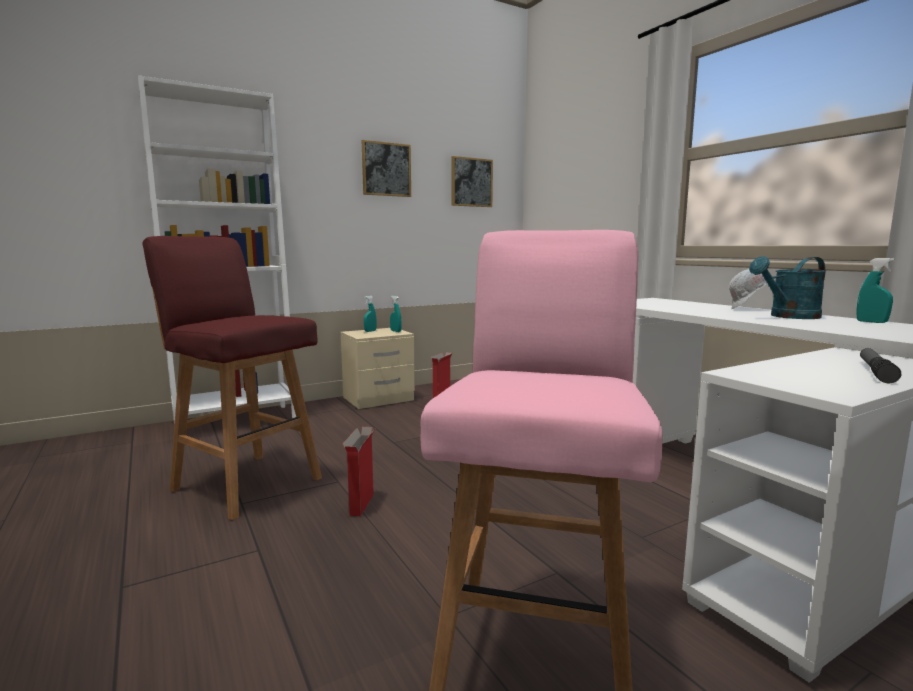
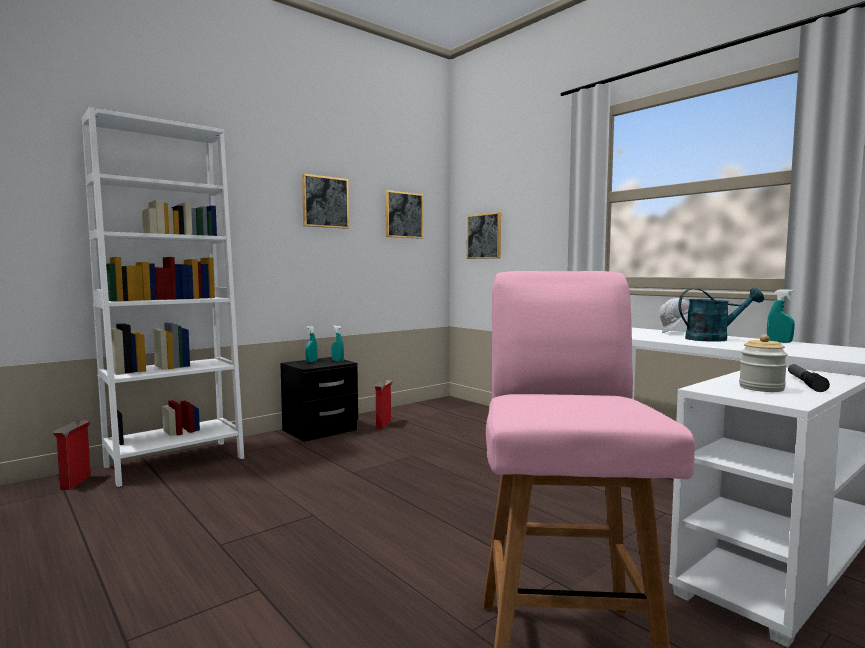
camera: 10 degrees left, 5 degrees down
(245, 483) = (215, 524): red stool -> none
(361, 505) = (347, 536): cardboard box -> cardboard box (75, 483)
(379, 399) = (320, 430): beige nightstand -> black nightstand
(556, 203) = (484, 236): none -> picture
(789, 317) = (713, 339): turquoise watering can -> turquoise watering can turned 150 degrees counterclockwise
(810, 375) = (761, 388): none -> jar

